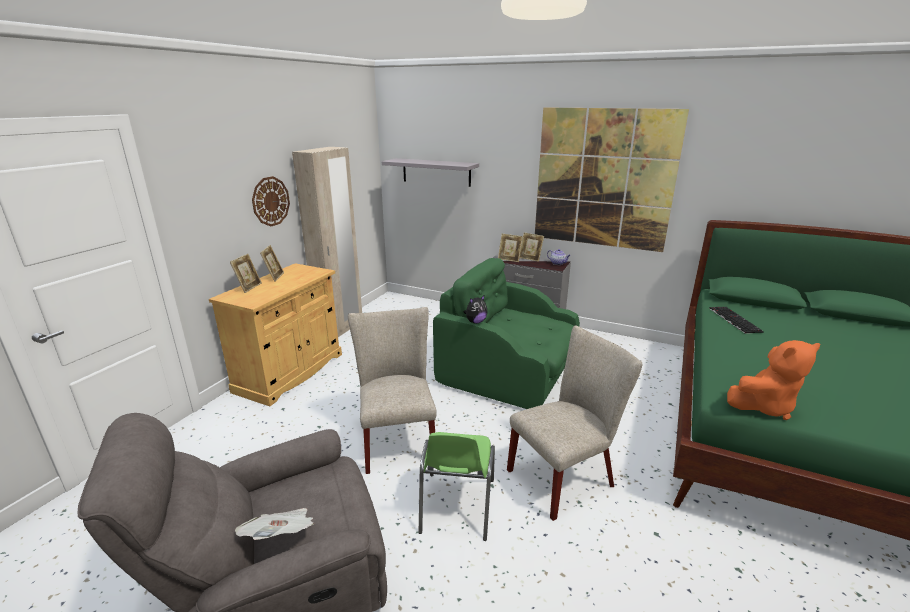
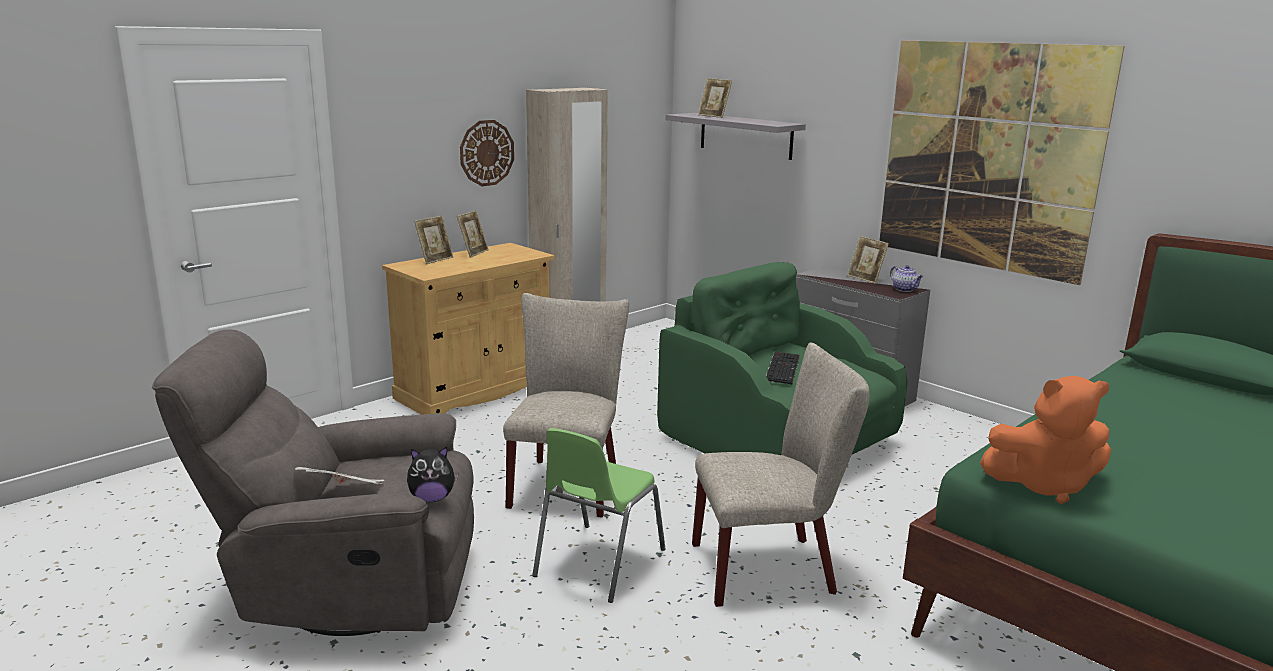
camera: 20 degrees right, 5 degrees down
(475, 322) = (713, 341): plush toy -> plush toy (432, 498)
(509, 259) = (830, 276): picture frame -> picture frame (714, 116)
(733, 319) = (1132, 392): keyboard -> keyboard (781, 368)

